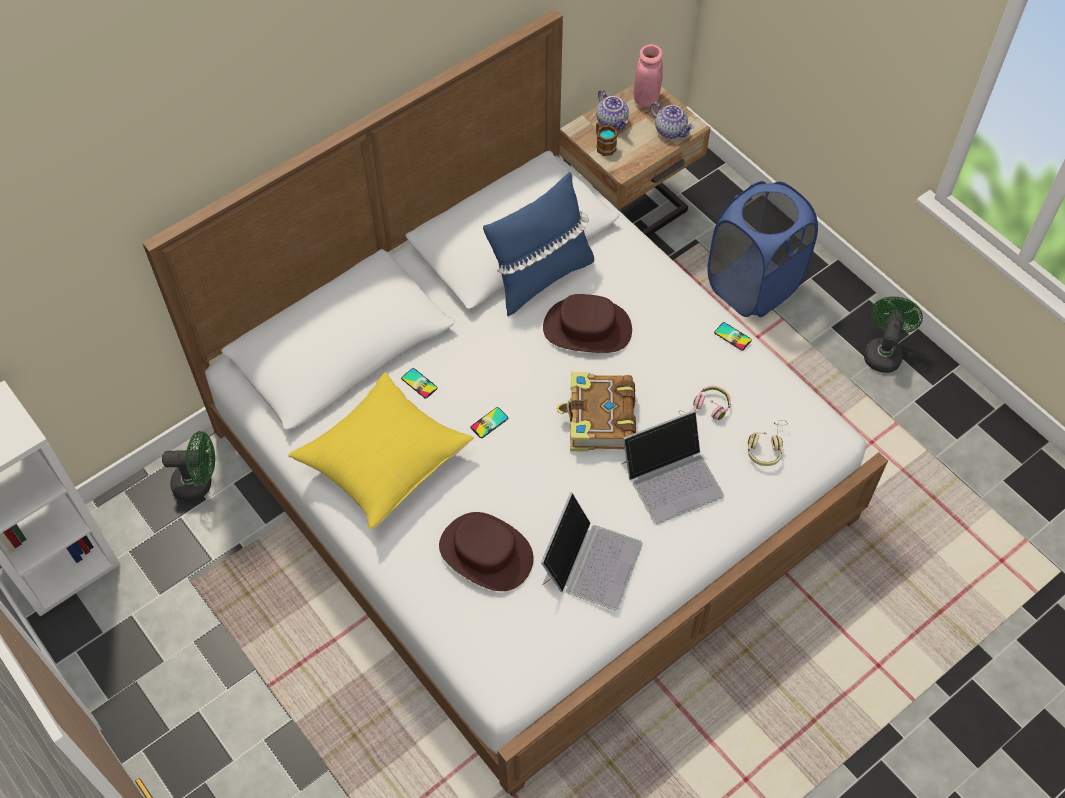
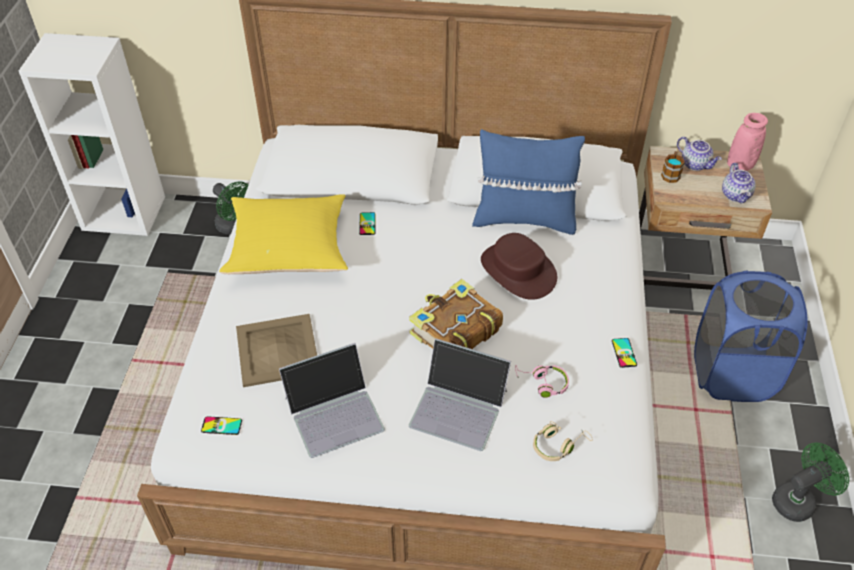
camera: 45 degrees right, 10 degrees down
(485, 553) = (276, 350): brown hat -> beige tray
(489, 423) = (380, 277): phone -> phone (221, 426)
(612, 121) = (695, 164): teapot -> teapot turned 60 degrees counterclockwise

